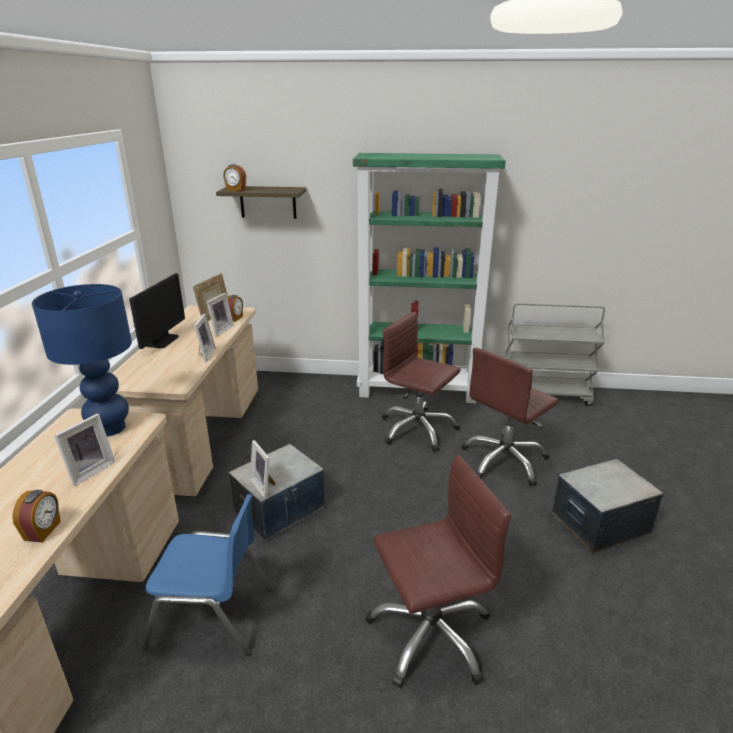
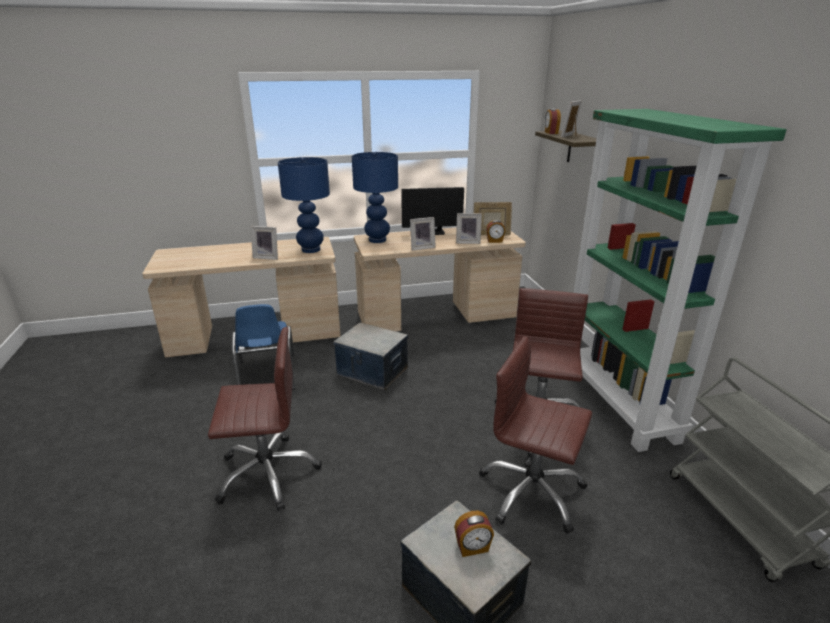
camera: 70 degrees right, 0 degrees up
(43, 531) = (215, 263): alarm clock -> alarm clock (472, 547)
(140, 376) = (377, 240): none -> blue table lamp
(264, 485) = (350, 338): picture frame -> picture frame (571, 136)
(430, 634) = (267, 473): brown office chair -> brown office chair turned 60 degrees counterclockwise

